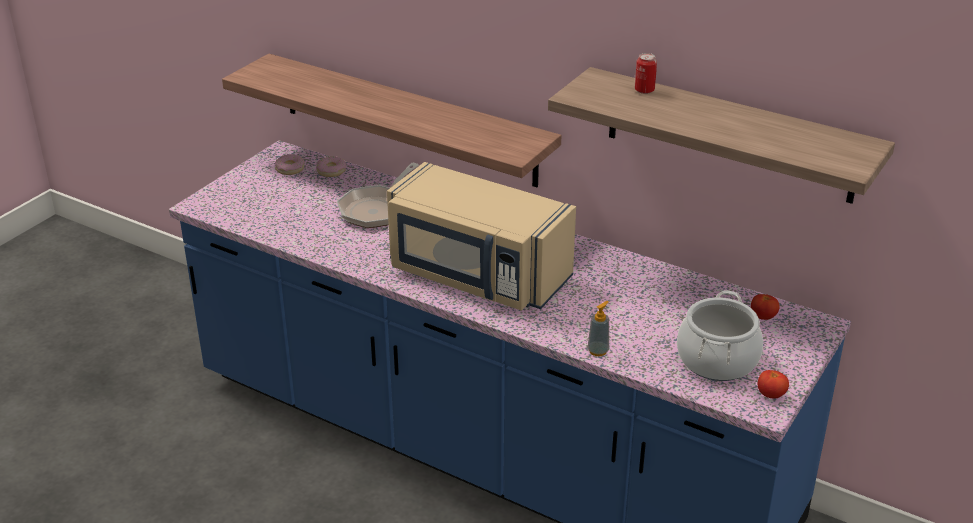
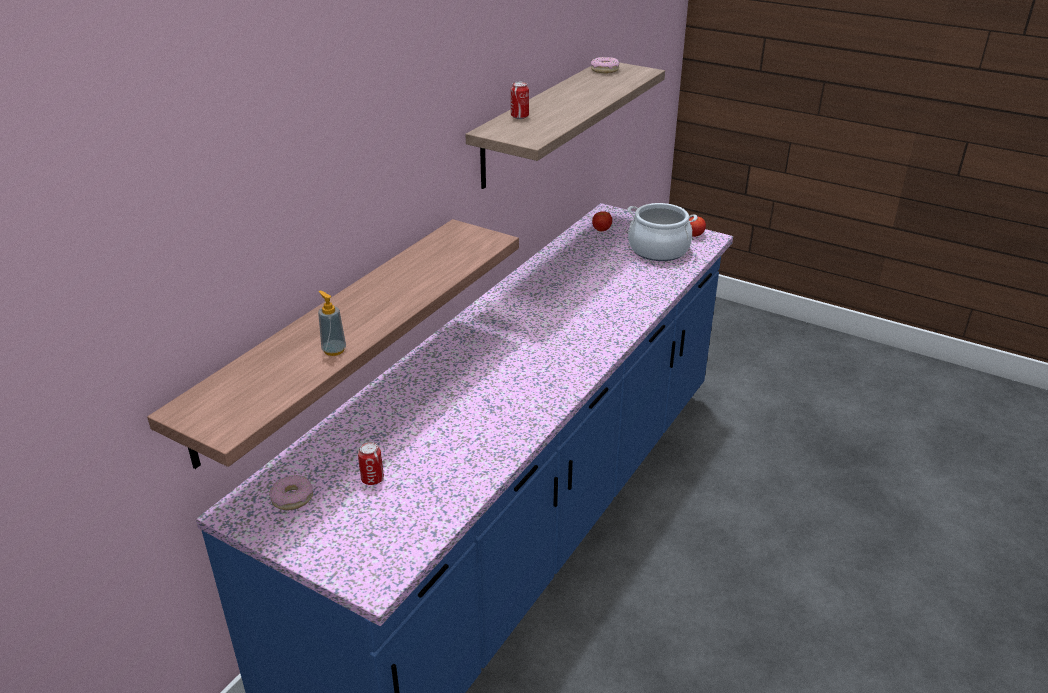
camera: 90 degrees left, 0 degrees up
(303, 197) = (372, 479): none -> can
(331, 171) = (309, 459): donut -> donut (604, 70)
(377, 209) = (414, 417): frying pan -> none
(477, 276) = (551, 350): beige microwave -> none
(598, 351) = (658, 294): soap dispenser -> soap dispenser (334, 350)

